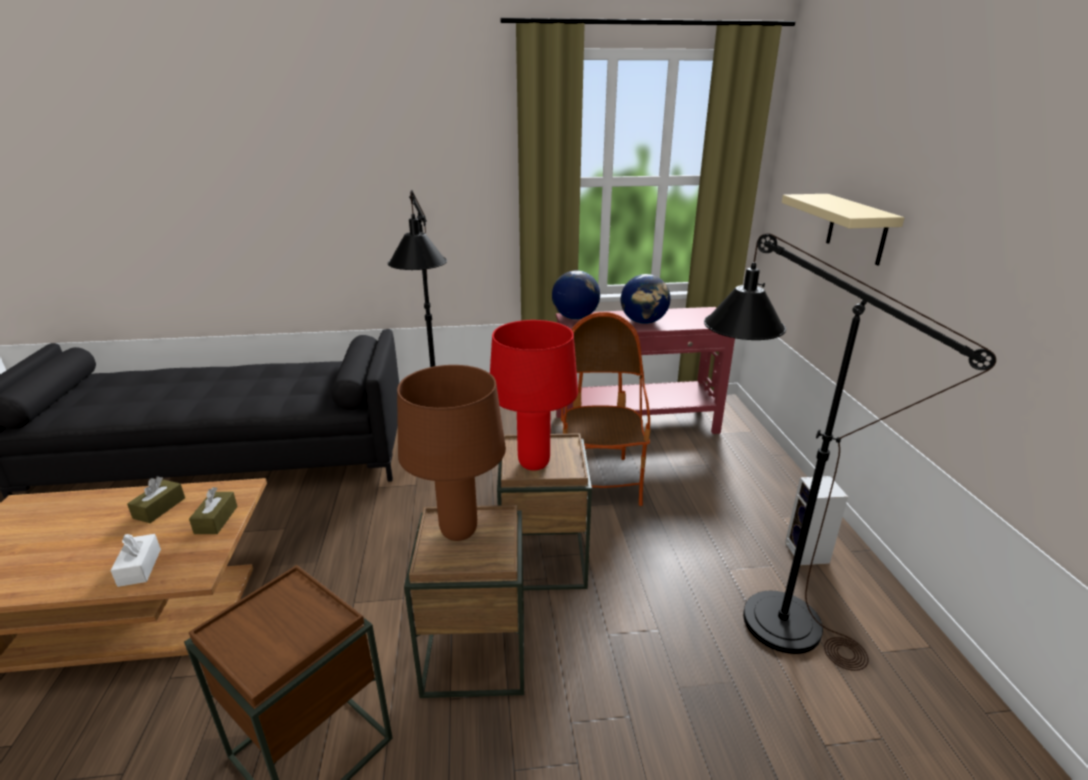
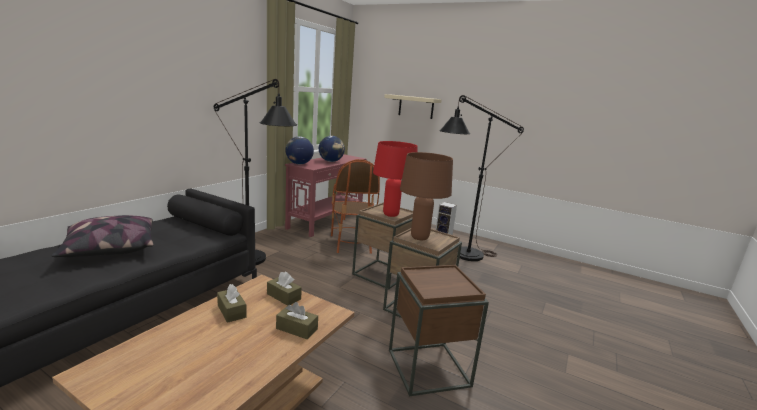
camera: 55 degrees left, 10 degrees down
(140, 567) = (297, 329): white tissue box -> brown tissue box
(237, 386) = (110, 249): none -> pillow
(599, 482) = (351, 243): armchair -> armchair turned 135 degrees counterclockwise

